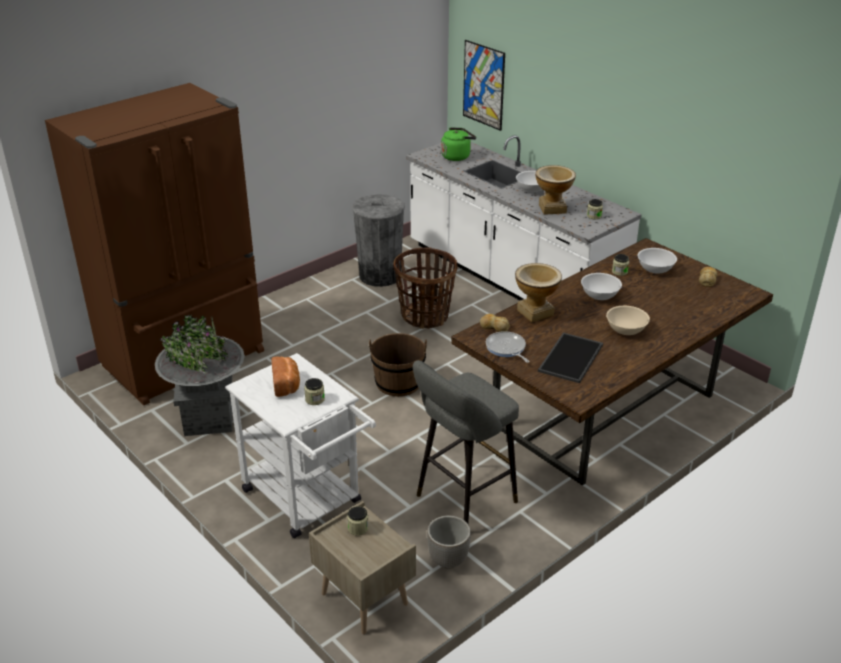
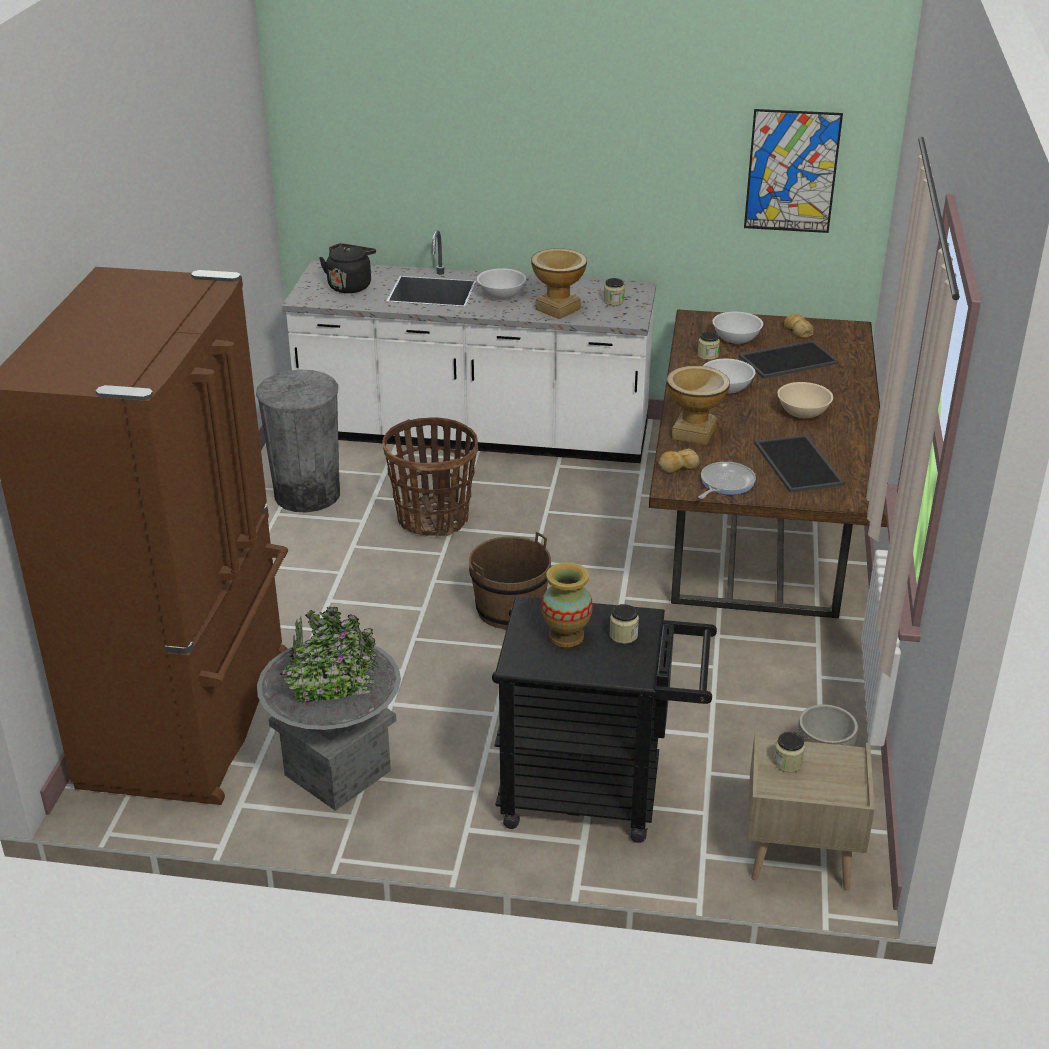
camera: 40 degrees left, 0 degrees up
(287, 385) = (566, 636): bread -> vase
(308, 501) = (597, 794): white cart -> black cart
(457, 156) = (350, 285): green kettle -> black kettle
(462, 501) = (753, 698): grey stool -> none
(483, 85) = (349, 174): picture -> picture (792, 171)
(506, 348) = (725, 483): frying pan -> frying pan turned 105 degrees clockwise
(670, 294) = (788, 359): none -> tray

